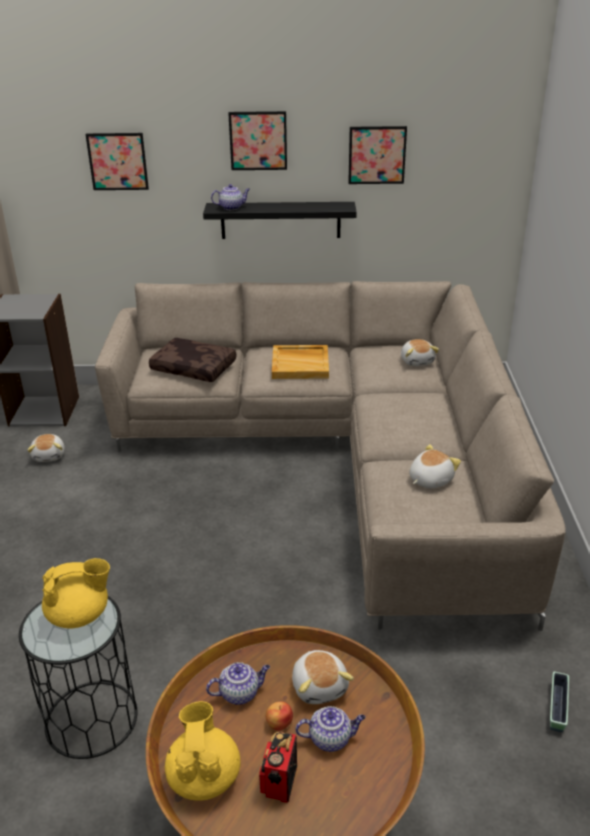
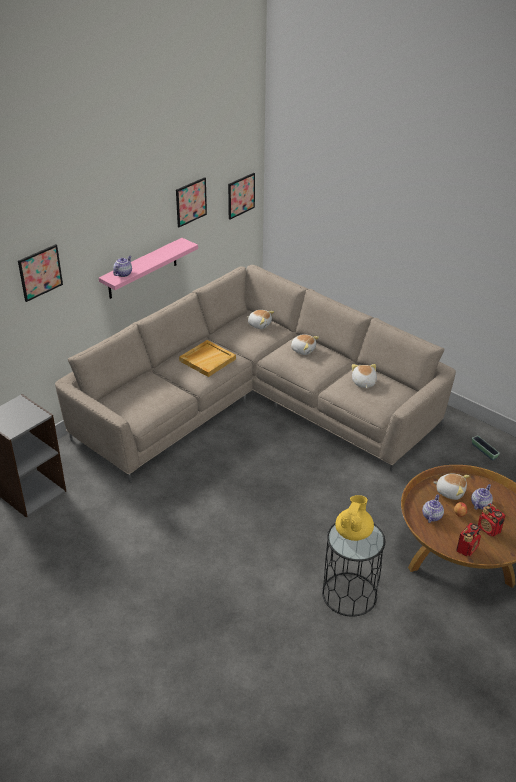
camera: 50 degrees left, 5 degrees up
(49, 455) = (92, 513): plush toy -> plush toy (303, 350)
(195, 368) = (153, 396): brown pillow -> none
(204, 776) = (467, 548): yellow teapot -> radio
(258, 140) = (126, 220): picture -> picture (241, 195)
(280, 220) = (142, 269): black shelf -> pink shelf

